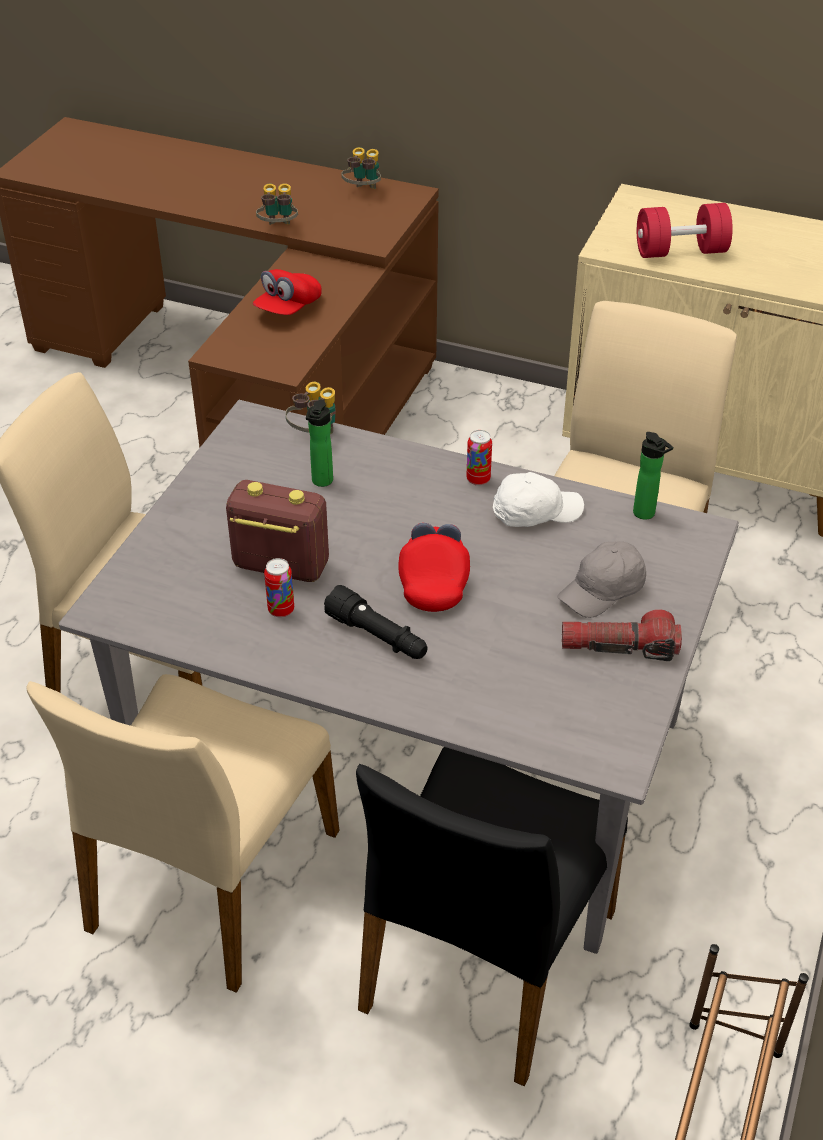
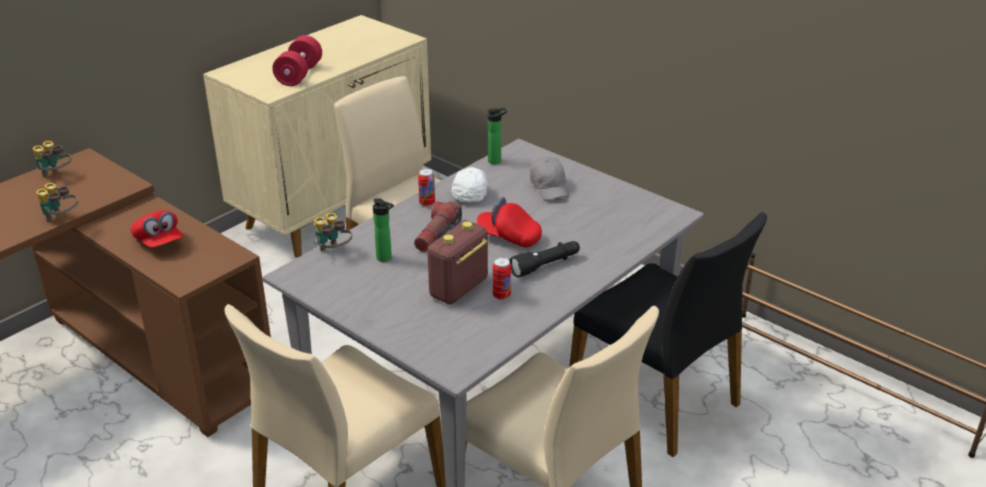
camera: 70 degrees left, 10 degrees down
(619, 647) = (596, 193): flashlight -> flashlight (437, 234)

